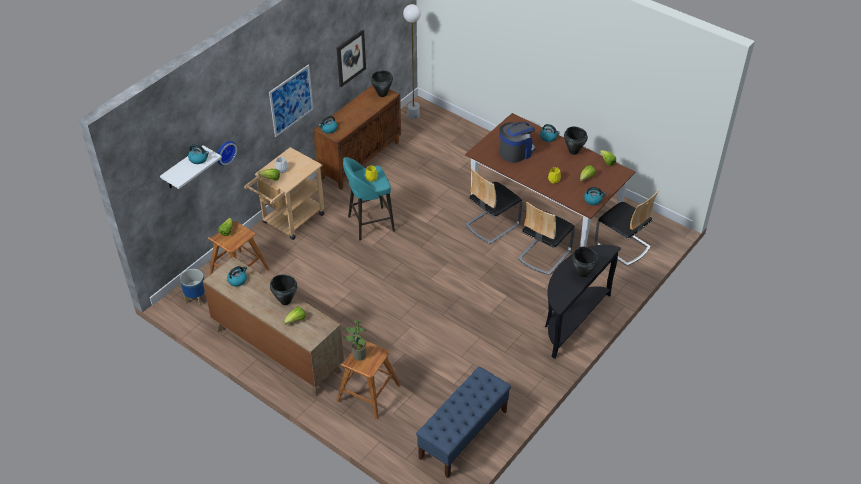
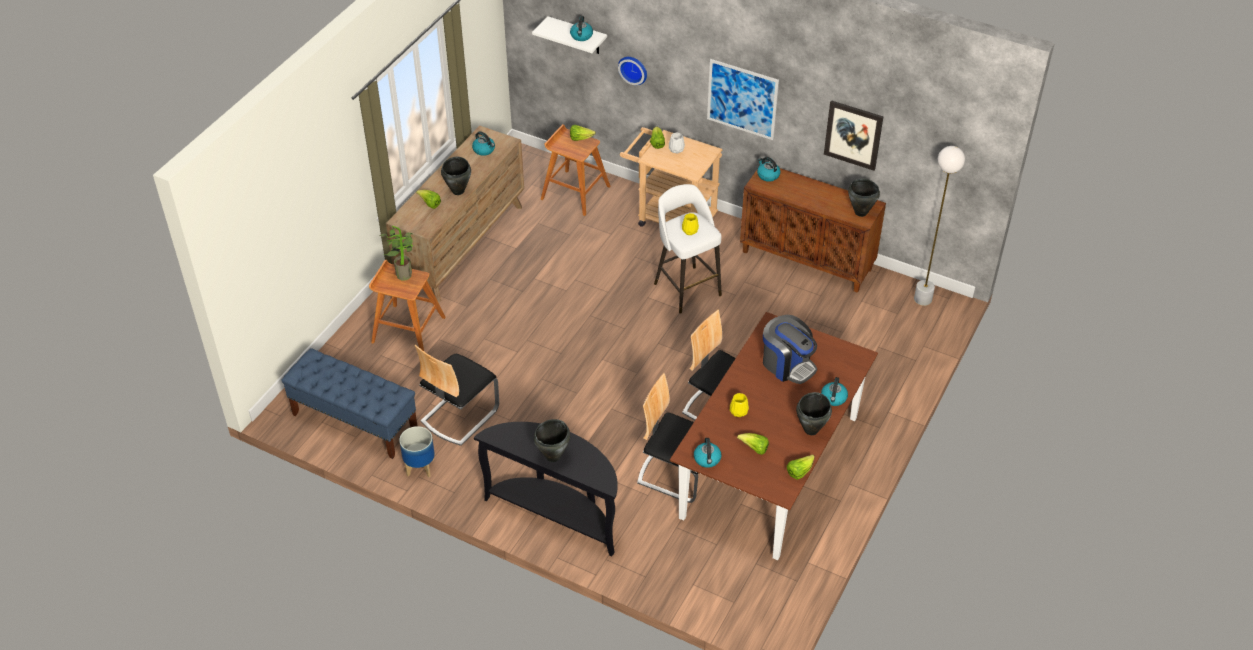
camera: 80 degrees right, 0 degrees up
(197, 298) = (528, 169): planter -> planter (420, 468)
(369, 224) = (686, 288): turquoise stool -> white stool
(622, 245) = (719, 566): chair -> chair (459, 415)

